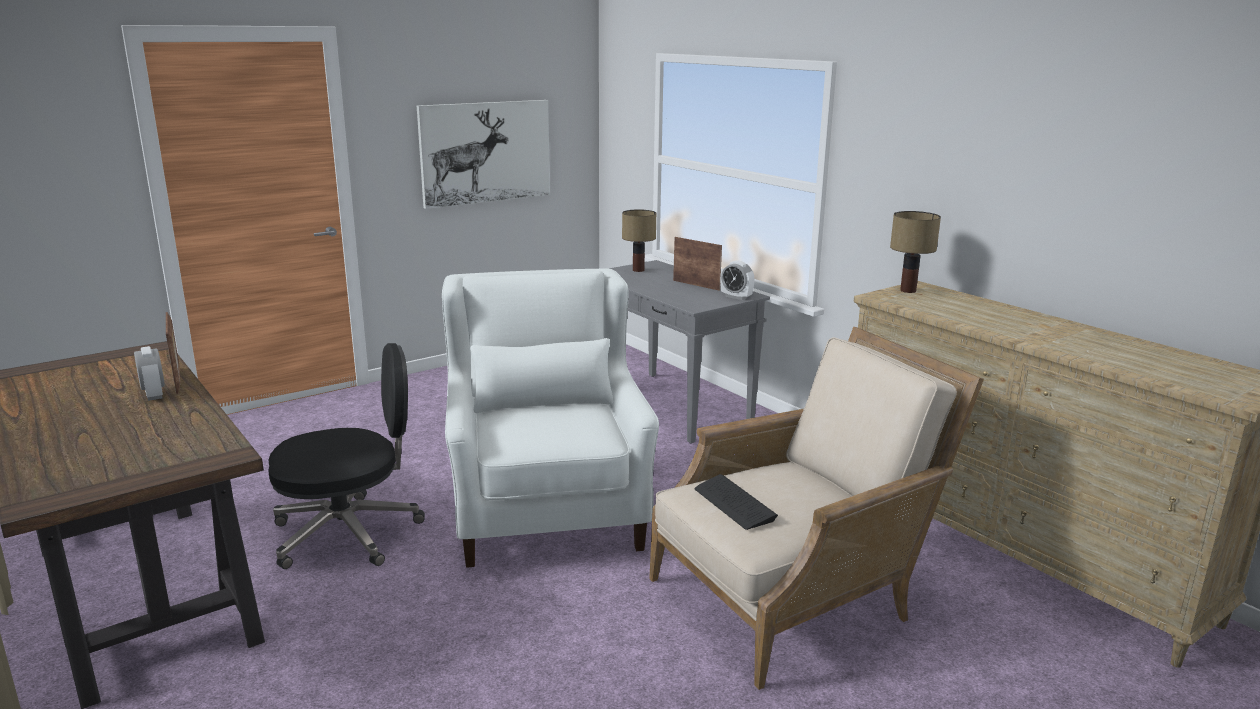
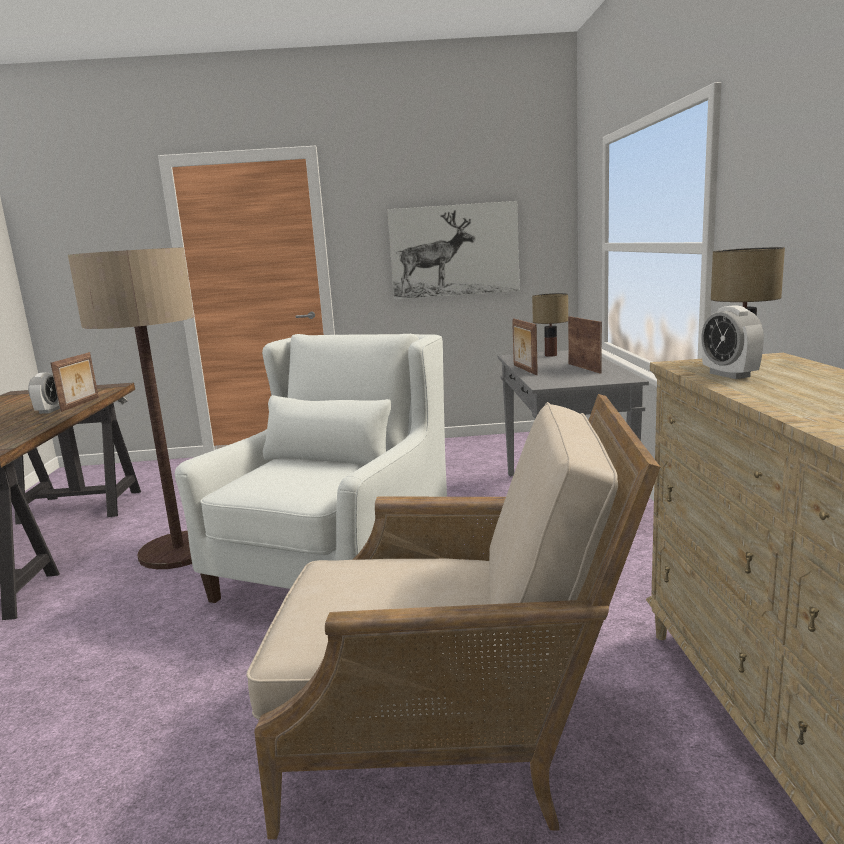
camera: 35 degrees right, 5 degrees down
(349, 532) = (179, 551): black office chair -> floor lamp
(646, 290) = (524, 370): none -> picture frame
(734, 504) = (339, 589): keyboard -> none
(736, 297) = (607, 379): alarm clock -> alarm clock (729, 375)

